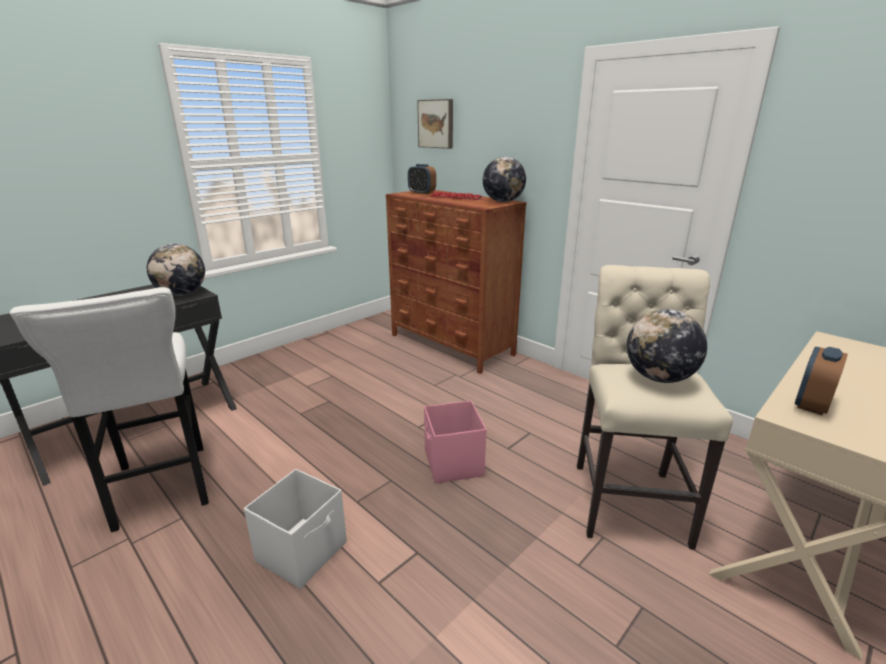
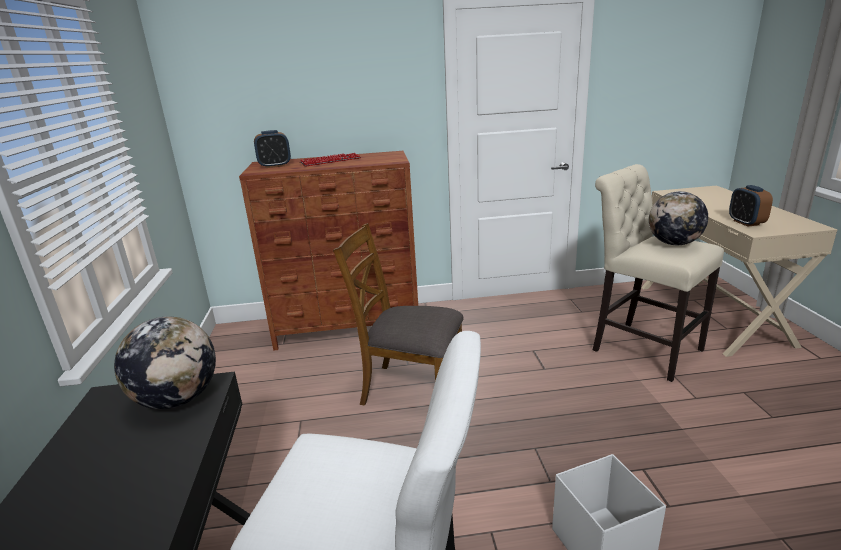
camera: 50 degrees left, 0 degrees up
(406, 398) = (411, 389): none -> brown chair
(436, 124) = (252, 81): picture -> none
(453, 464) = (541, 403): pink storage box -> none
(503, 202) = (388, 154): globe -> none

